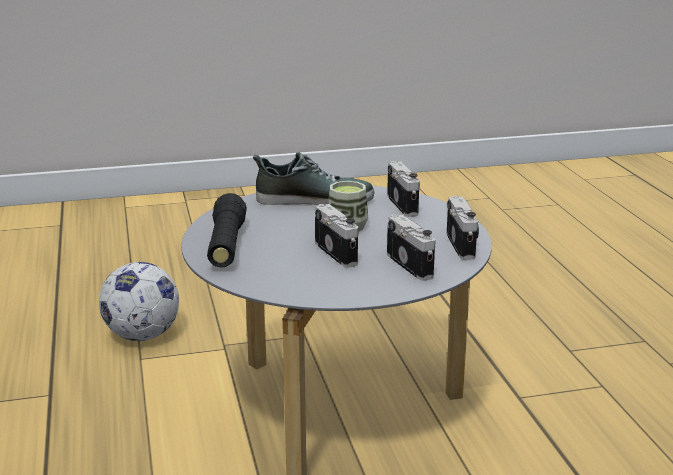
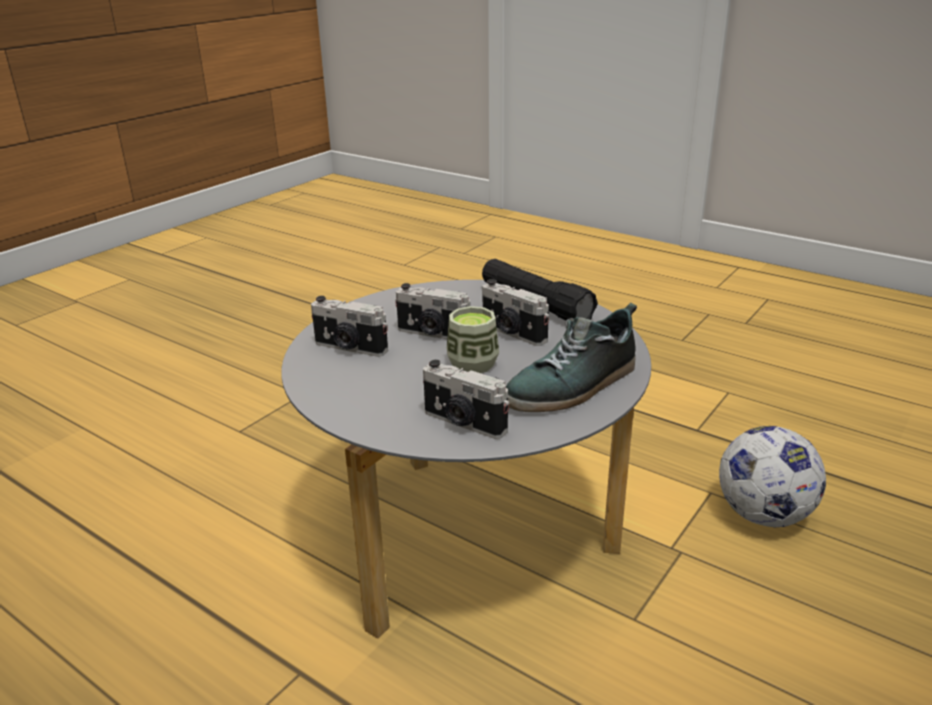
camera: 140 degrees right, 5 degrees up
(462, 245) = (325, 390): camera -> camera (512, 333)

